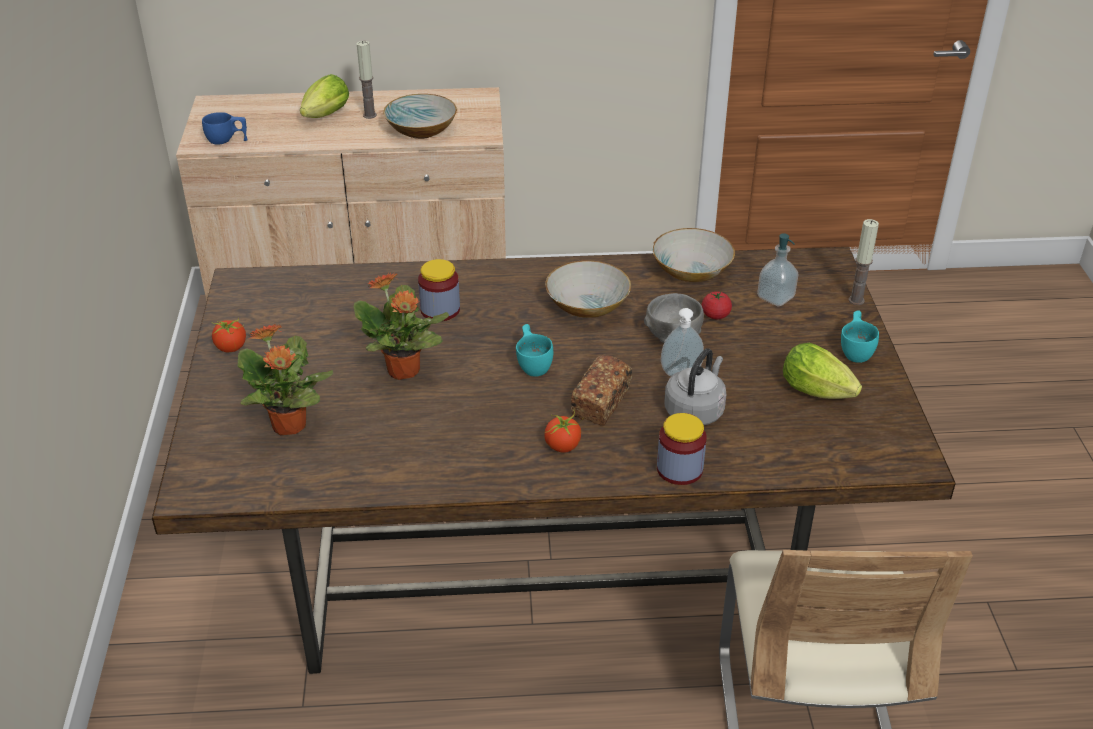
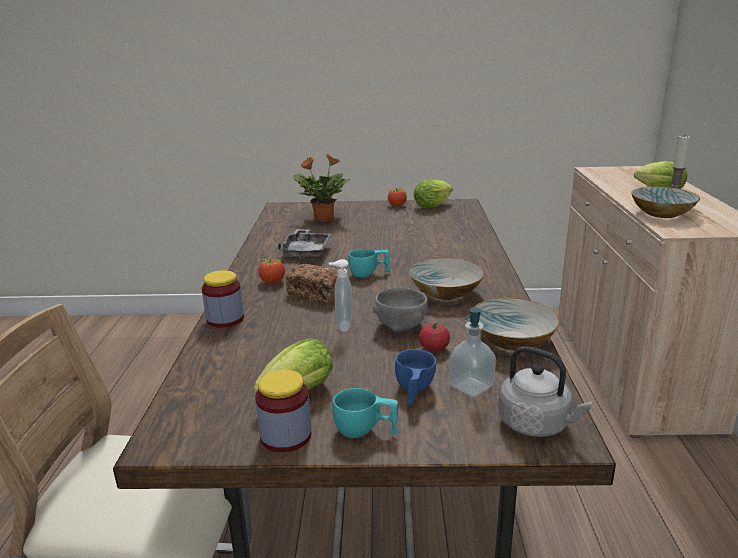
camera: 95 degrees right, 15 degrees down
(227, 141) = (600, 174): blue cup -> blue cup (413, 391)
(245, 309) = (434, 205): none -> lettuce
(404, 371) = (367, 240): potted plant -> none
(440, 310) = (436, 247): jar -> jar (285, 436)
(446, 428) = (306, 251): none -> grey tray
(695, 410) = (292, 329): grey kettle -> grey kettle (537, 424)
(856, 300) = (472, 447): candle -> none

